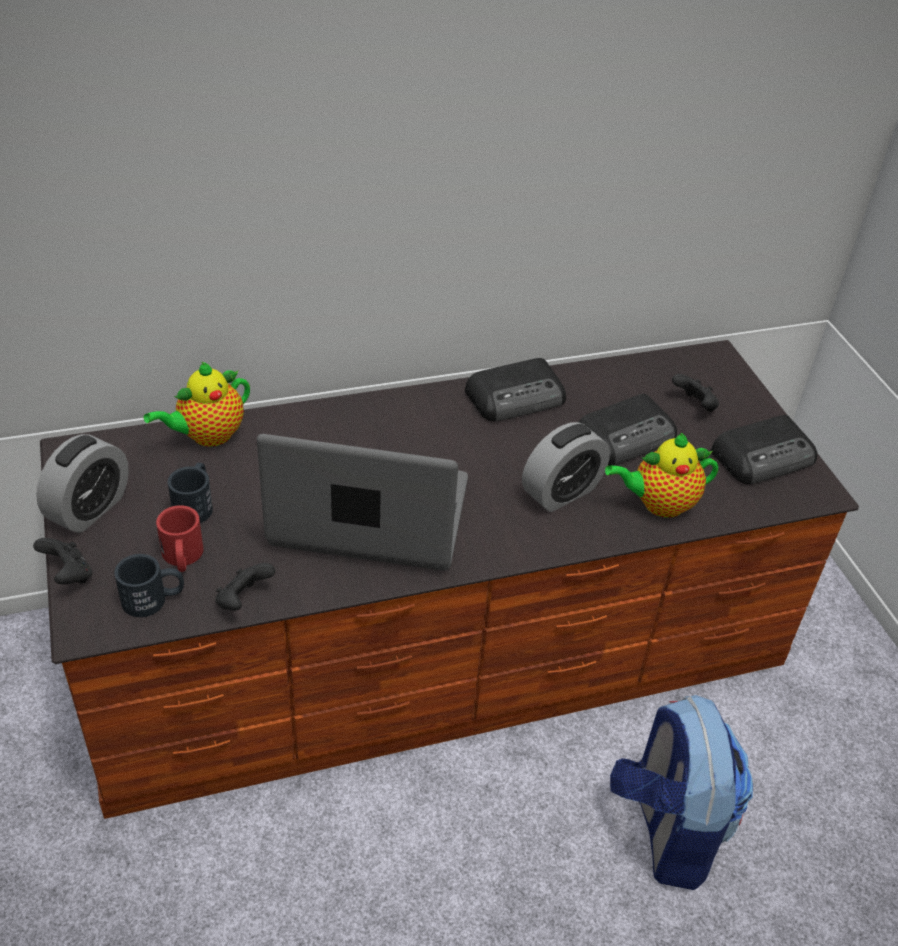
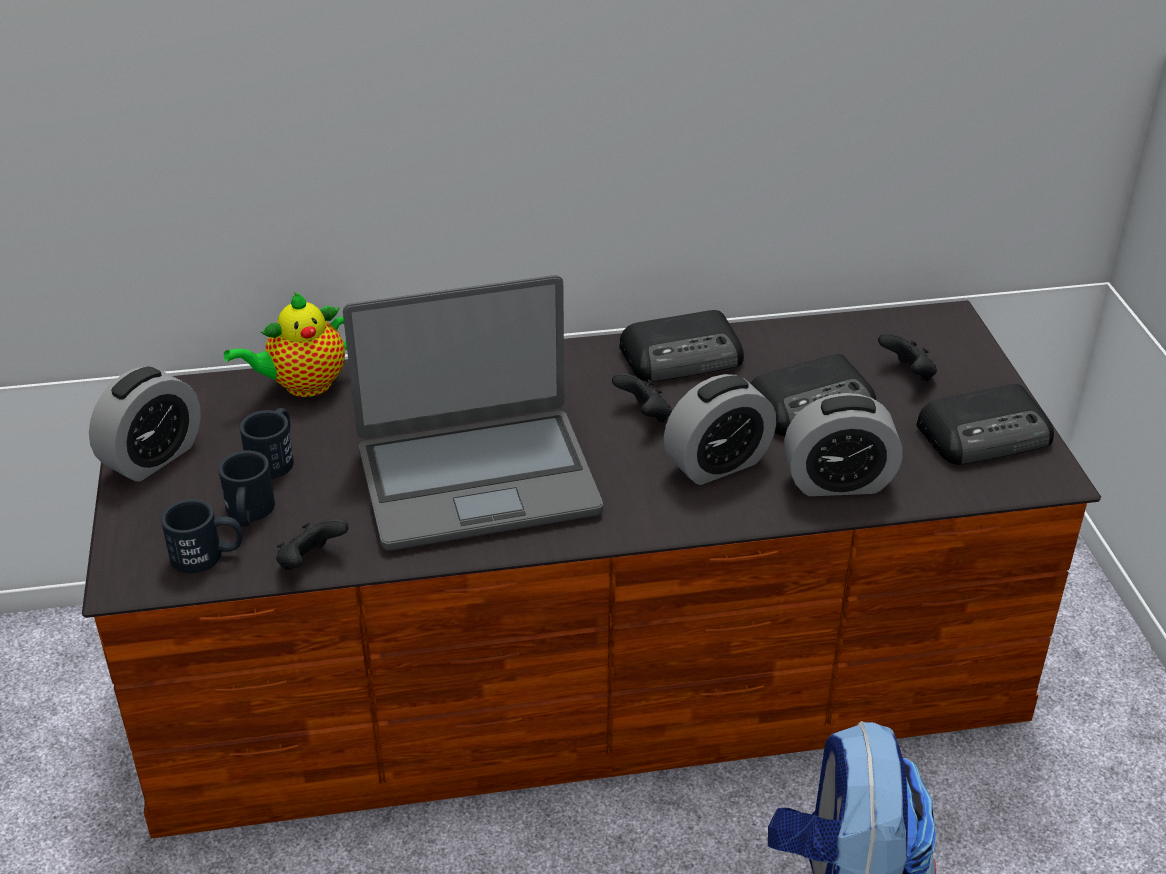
camera: 10 degrees right, 5 degrees down
(68, 575) = (116, 525): black game controller -> black game controller (644, 414)
(182, 558) = (249, 514): red mug -> black mug
(369, 515) = (477, 479): laptop -> laptop turned 150 degrees clockwise
(659, 504) = (838, 482): teapot -> alarm clock

